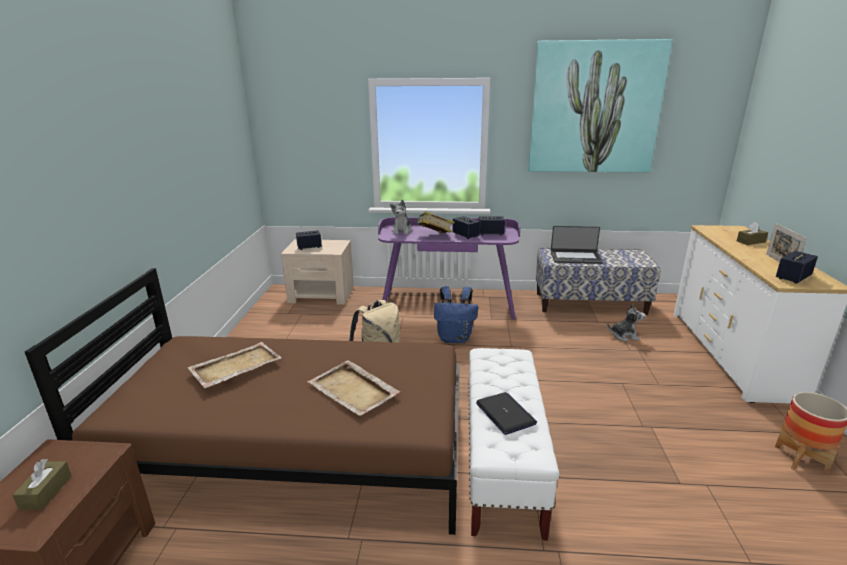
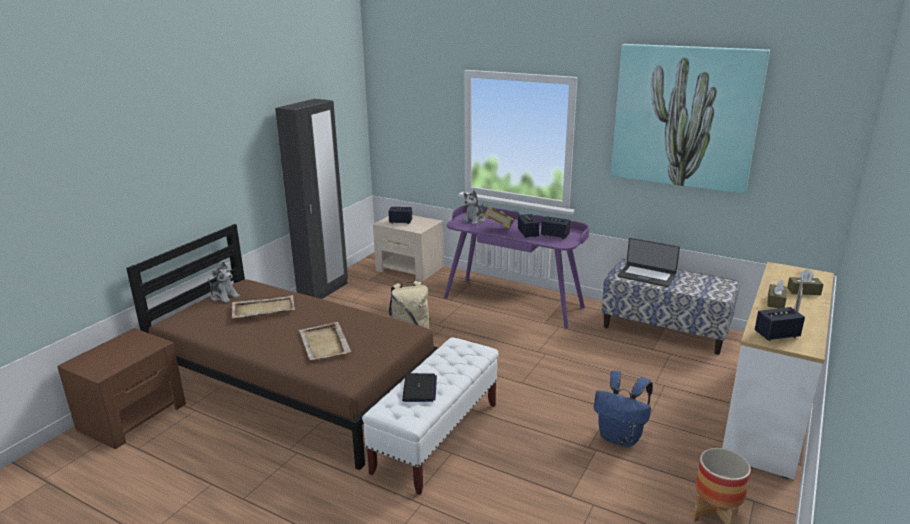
camera: 25 degrees right, 0 degrees up
(46, 492) = (117, 356): brown tissue box -> brown tissue box (775, 302)
(245, 335) = (323, 291): none -> black wardrobe
(455, 338) = (492, 333): blue backpack -> blue backpack (621, 437)
(624, 336) = (665, 369): plush toy -> plush toy (224, 296)

